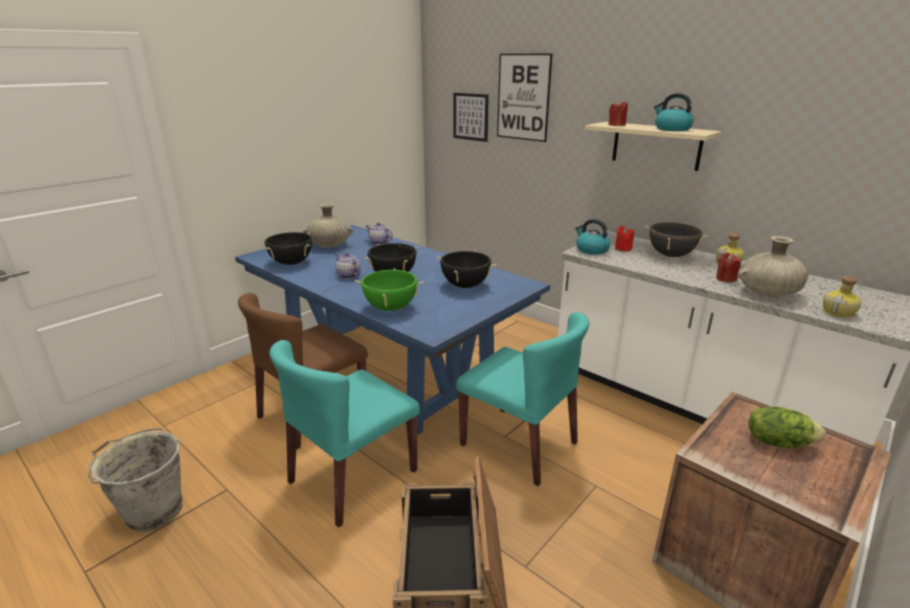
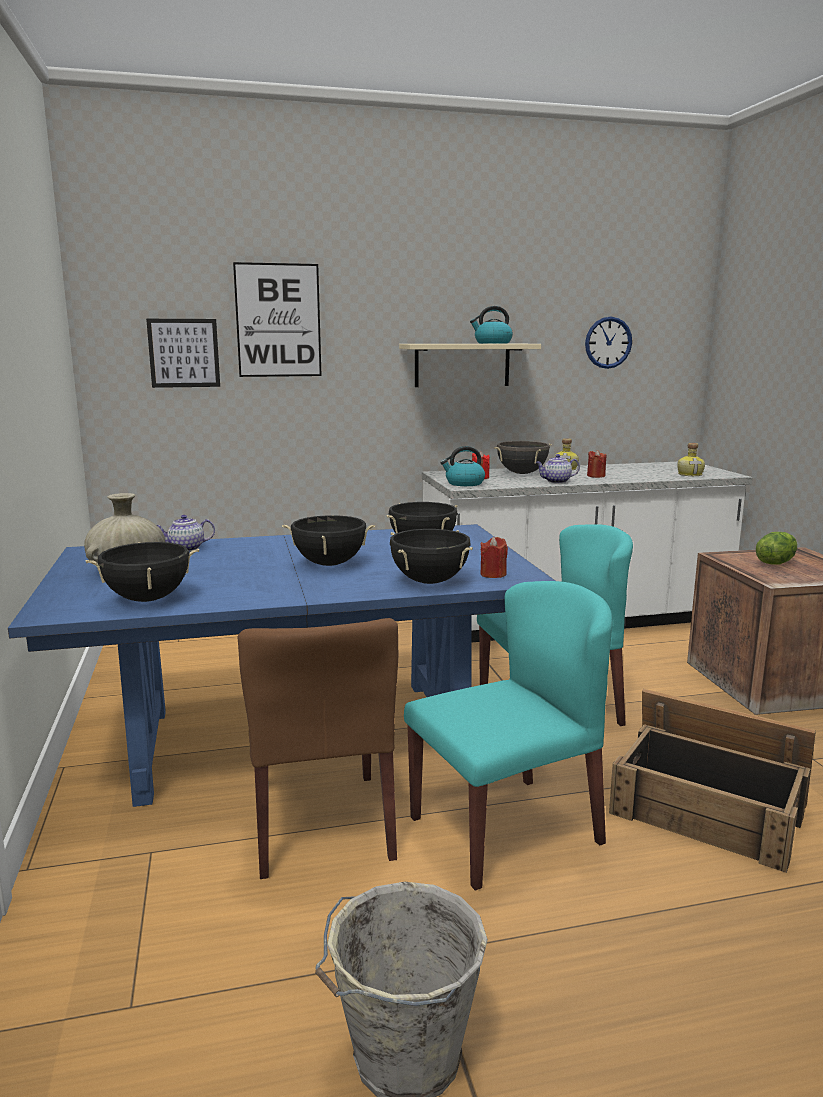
camera: 55 degrees left, 10 degrees down
(348, 275) = (276, 581): teapot -> teapot (556, 481)
(352, 477) = (506, 829): turquoise chair -> turquoise chair turned 105 degrees counterclockwise
(390, 308) = (430, 581): green cooking pot -> black cooking pot
(616, 125) = (435, 343): red candle -> red candle (493, 574)
(768, 293) = (638, 476): beige vase -> none
(830, 139) = (608, 342): none -> wall clock

